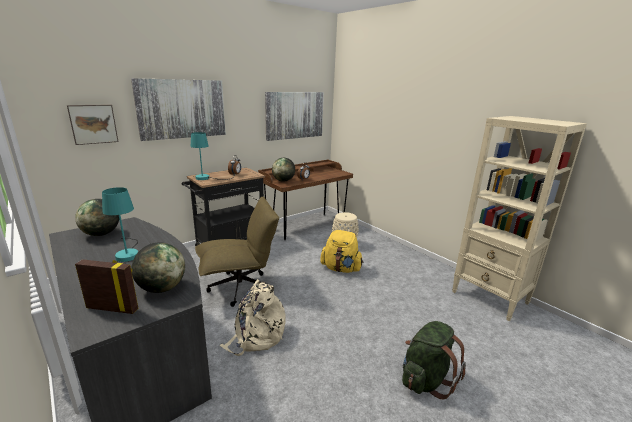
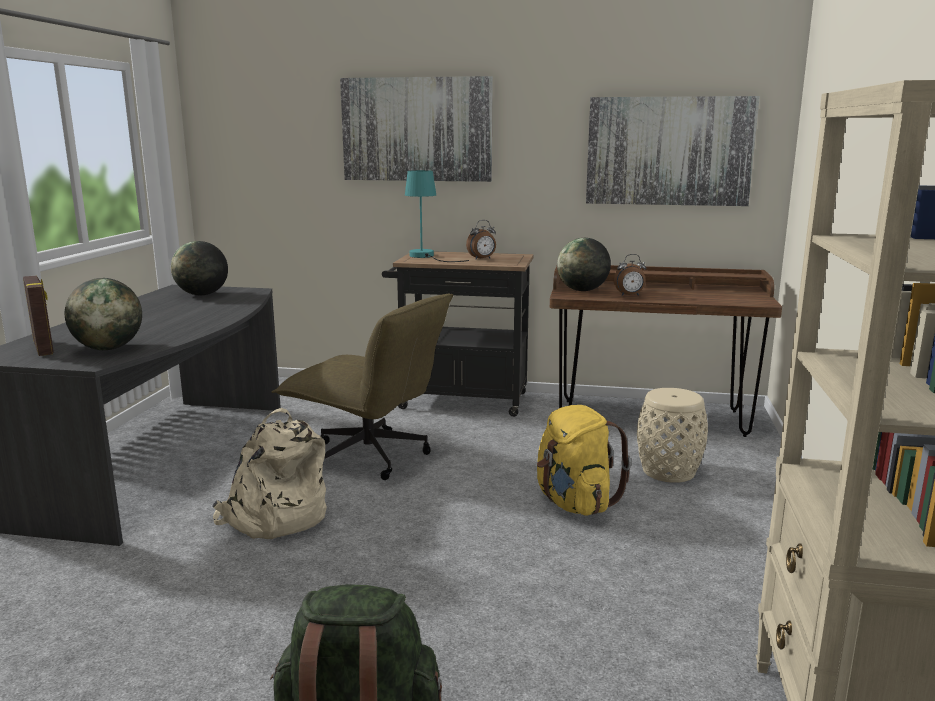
camera: 50 degrees right, 5 degrees down
(93, 124) = (287, 148): picture -> none
(128, 253) = (171, 315): turquoise table lamp -> none

